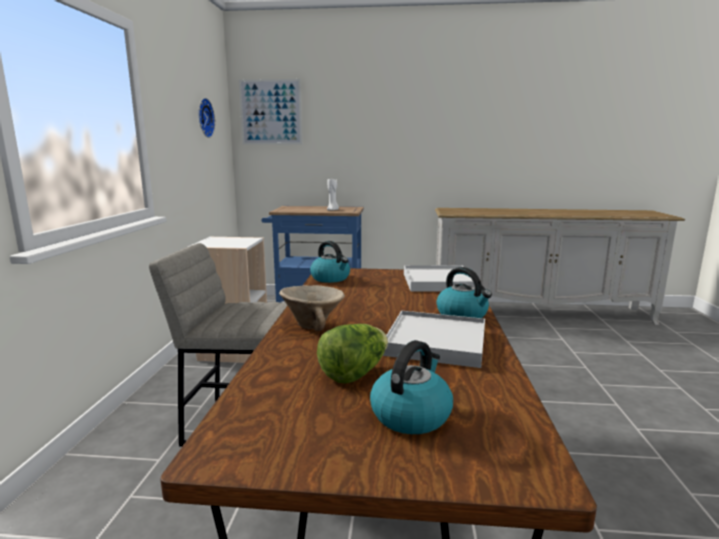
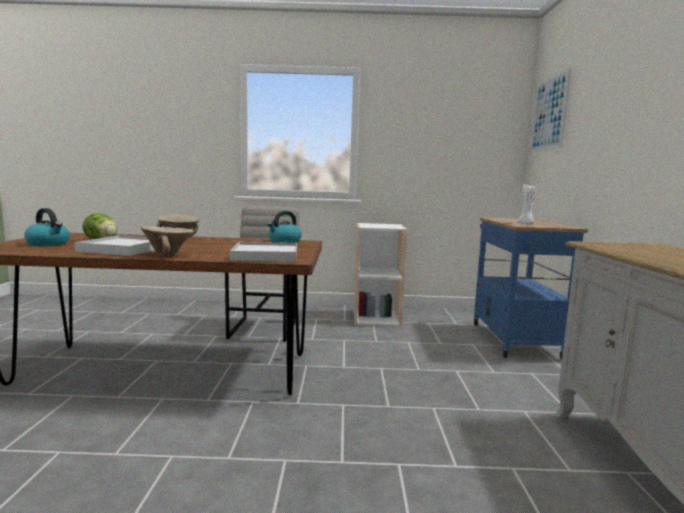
camera: 85 degrees right, 5 degrees down
(204, 118) = (460, 128): wall clock -> none
(462, 315) = (169, 255): kettle -> beige bowl

